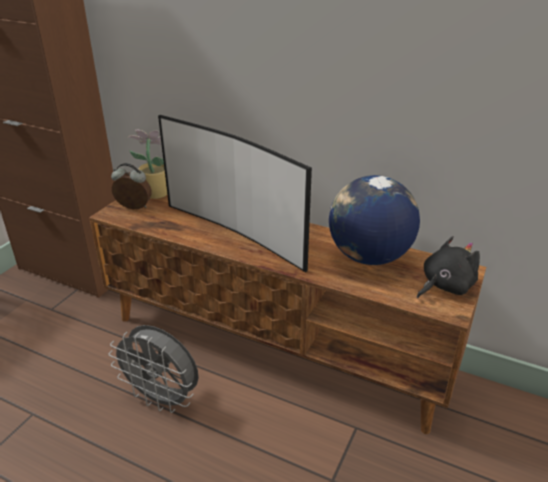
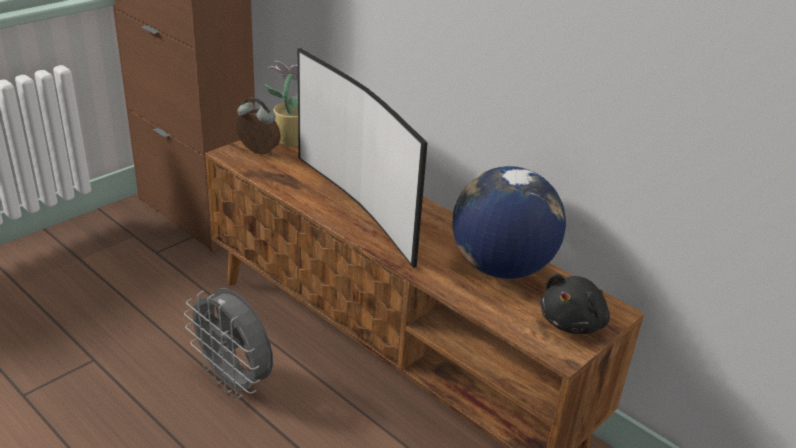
camera: 15 degrees right, 0 degrees up
(444, 286) = (573, 322): black plush toy -> black plush toy turned 150 degrees clockwise

